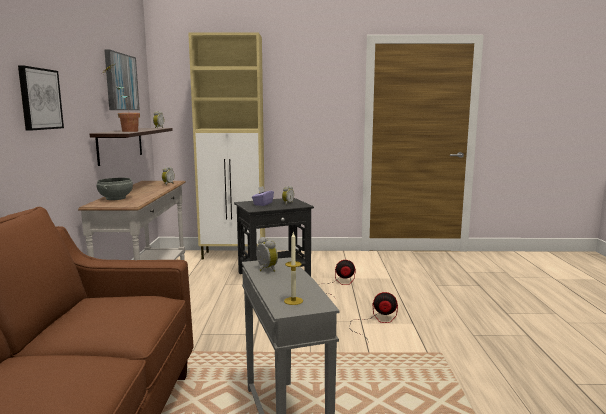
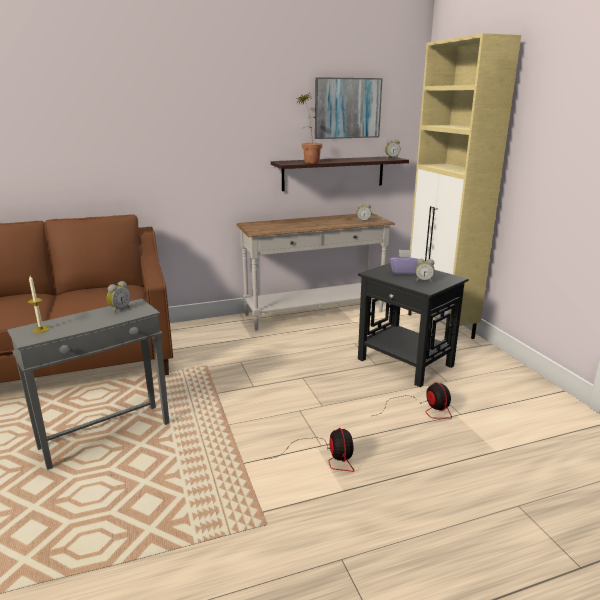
camera: 70 degrees right, 10 degrees up
(40, 99) = (195, 133): picture -> none
(116, 198) = (277, 223): grey bowl -> none

